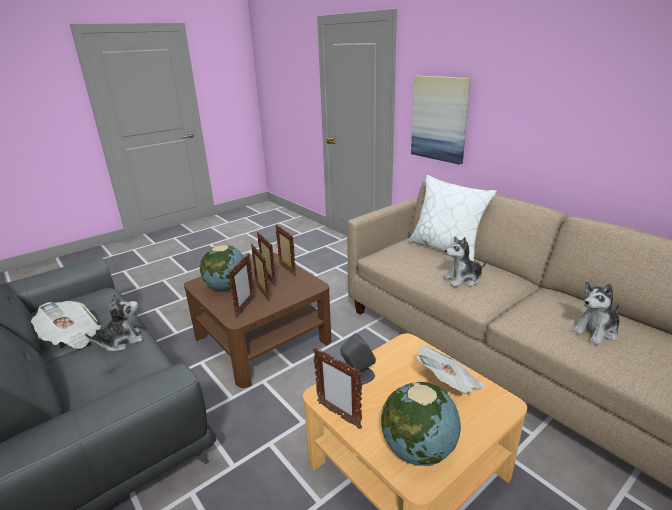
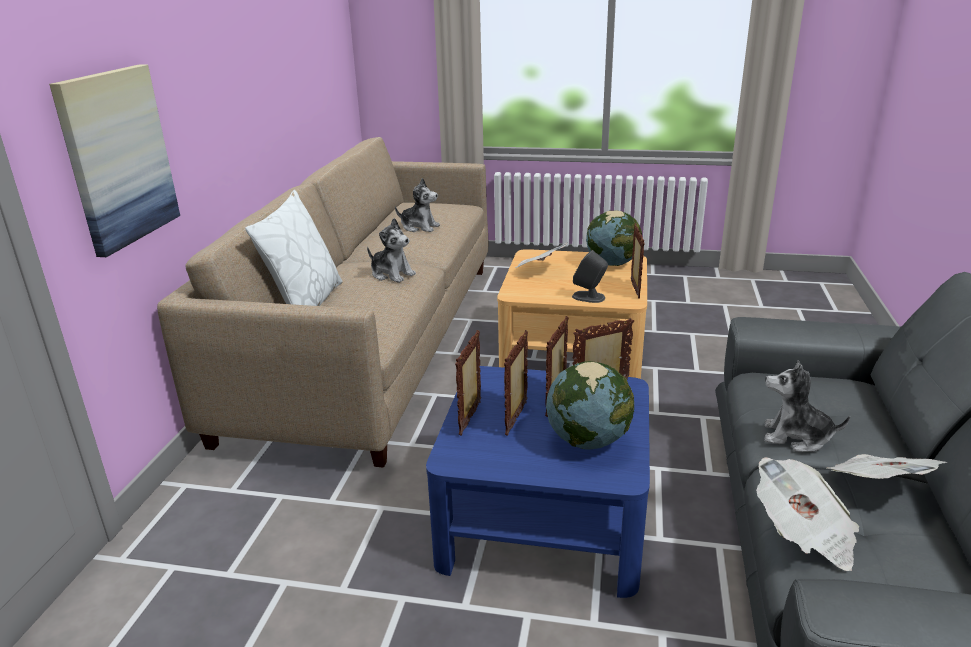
camera: 130 degrees left, 0 degrees up
(108, 300) = (804, 534): none -> newspaper
(261, 338) = (545, 517): brown coffee table -> blue coffee table

